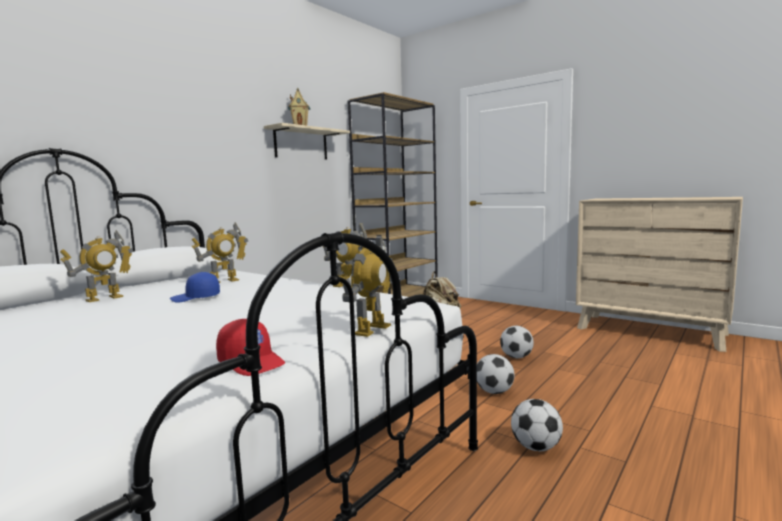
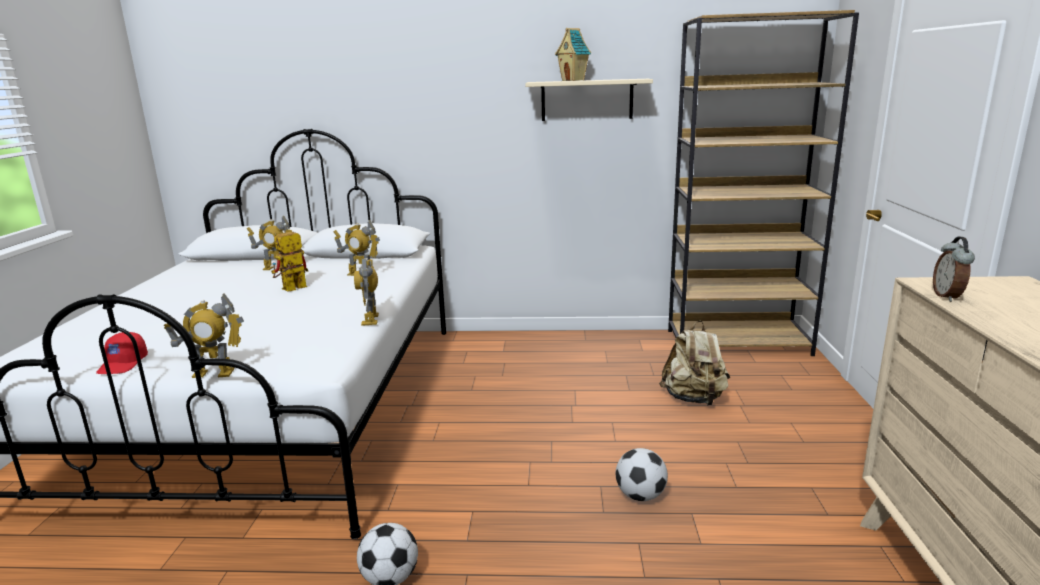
camera: 55 degrees right, 10 degrees up
(195, 298) = (290, 290): blue cap -> toy robot
(494, 392) = (507, 511): football -> none
(611, 199) = (948, 297): none -> alarm clock

